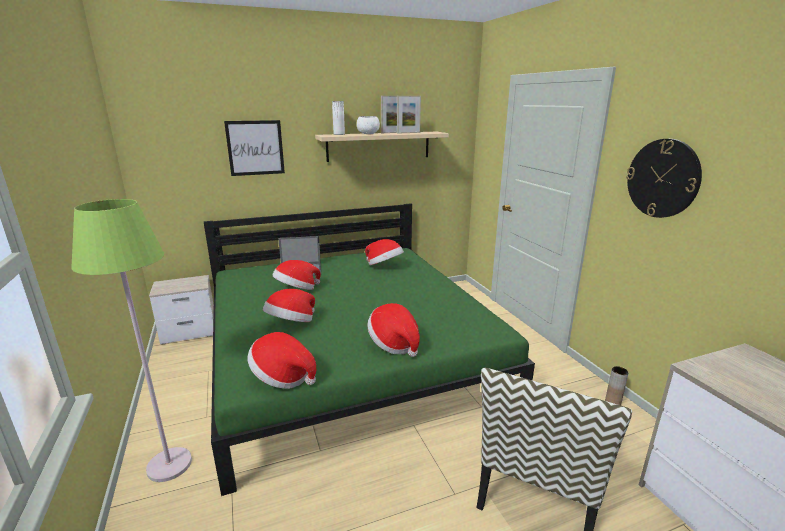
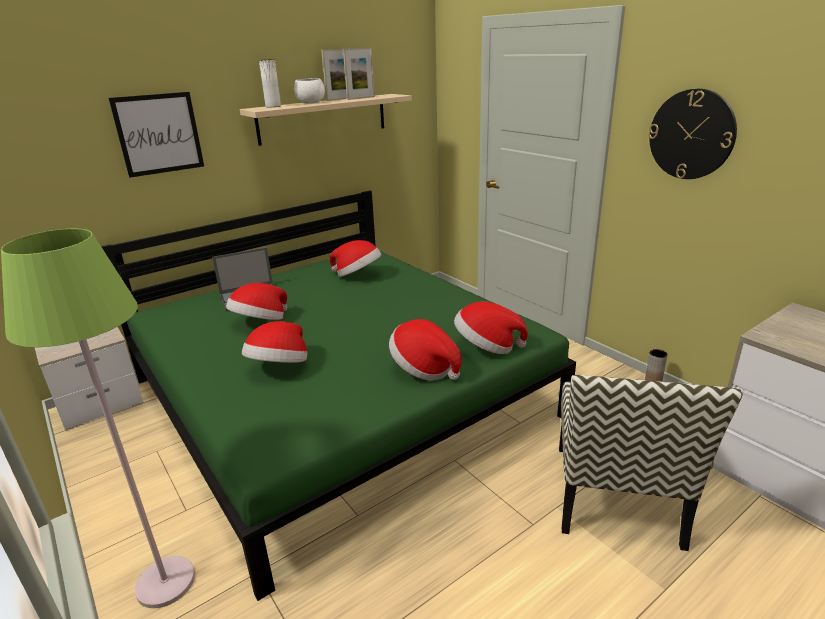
camera: 15 degrees left, 5 degrees up
(283, 377) = (309, 435): hat -> hat (487, 347)

